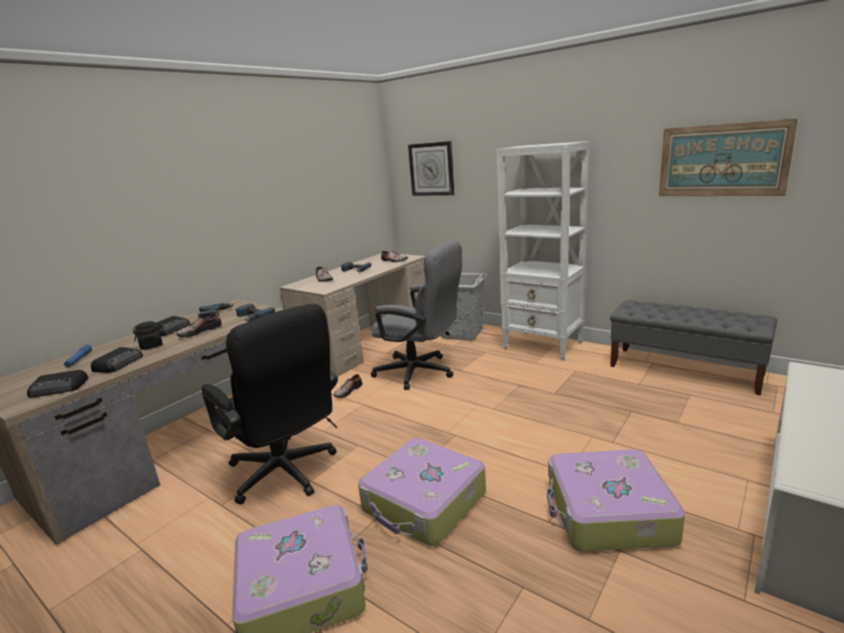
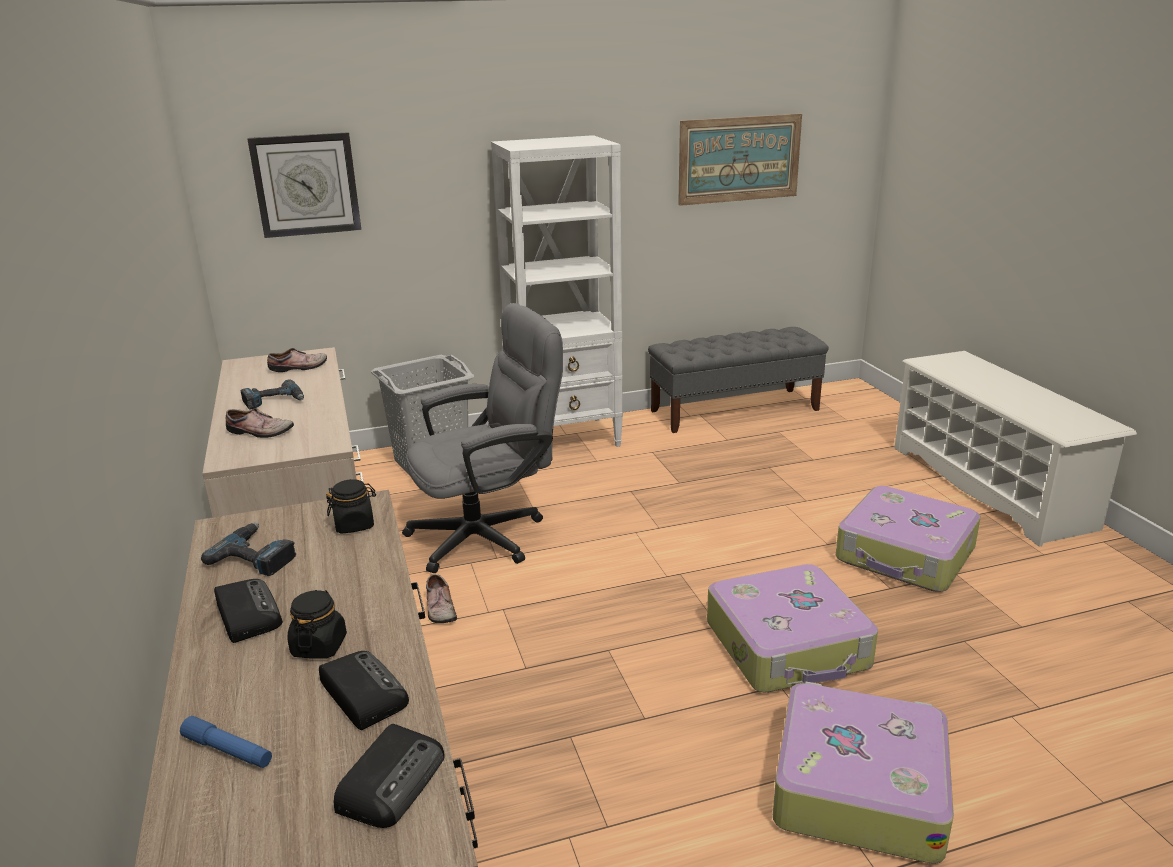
camera: 55 degrees left, 5 degrees up
(199, 331) = (333, 585): shoe -> none
(252, 317) = (354, 525): power drill -> black jar
(287, 475) = (604, 736): black office chair -> none

